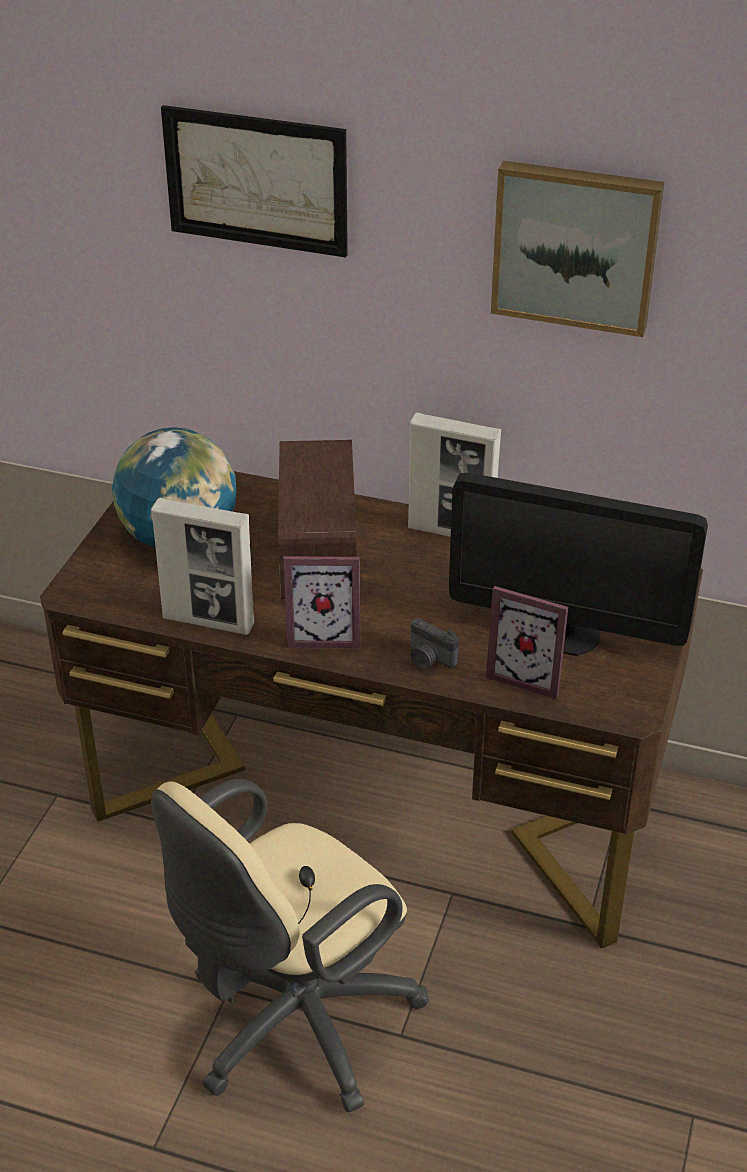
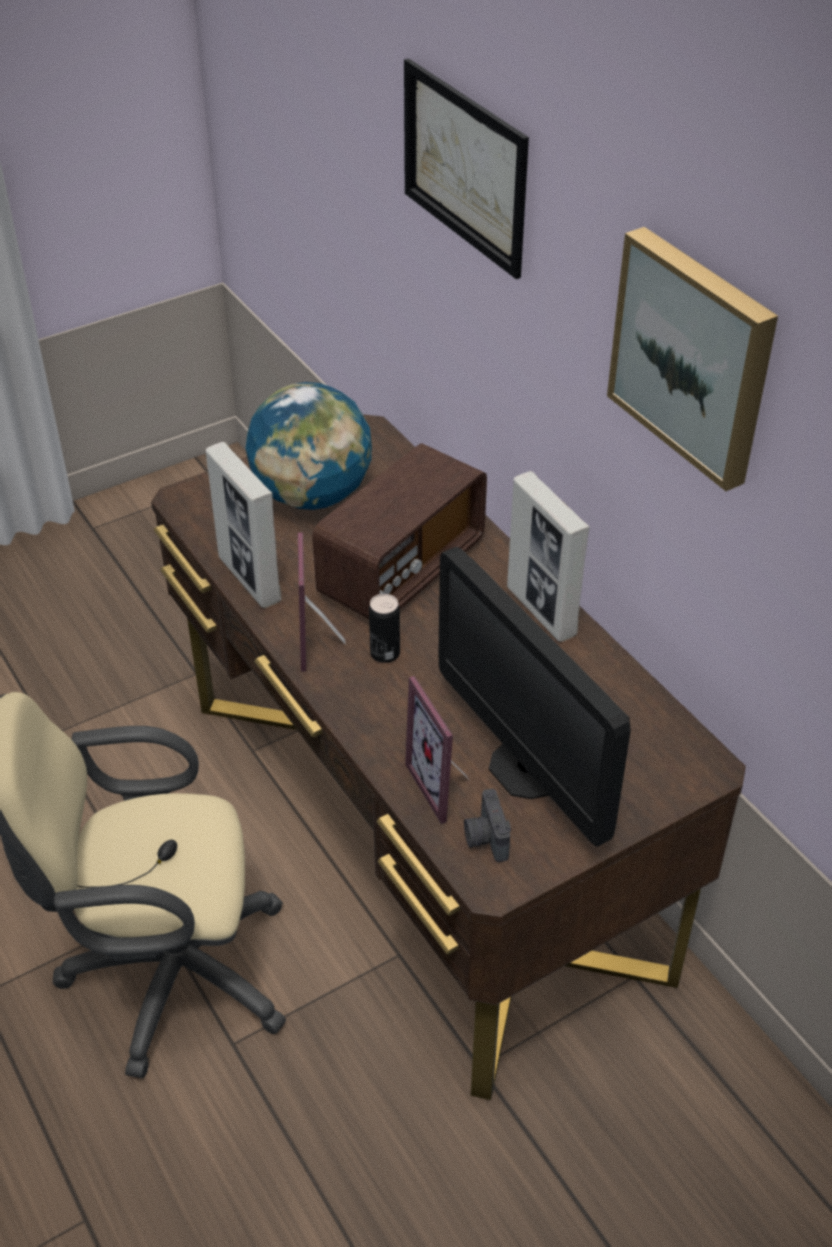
camera: 40 degrees right, 5 degrees up
(324, 634) = (322, 643): picture frame -> picture frame turned 45 degrees clockwise
(378, 616) = (385, 653): none -> can
(429, 659) = (378, 717): camera -> camera (485, 838)

